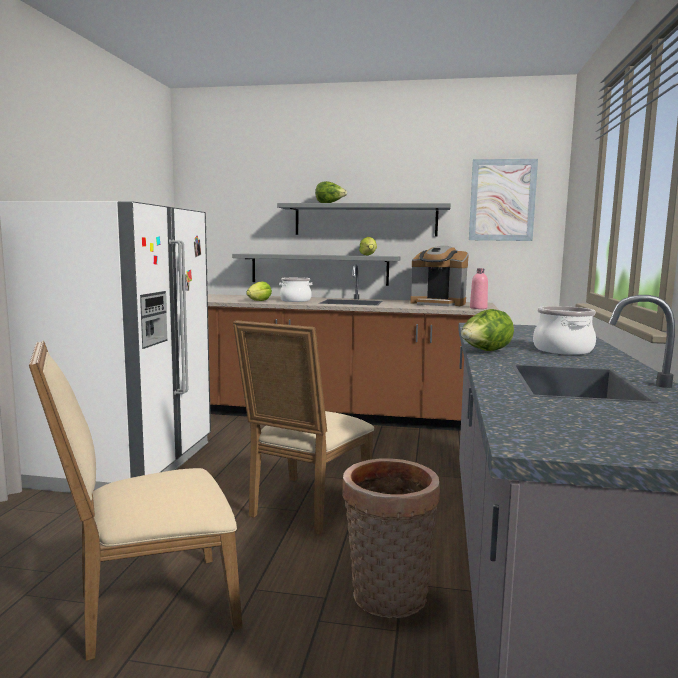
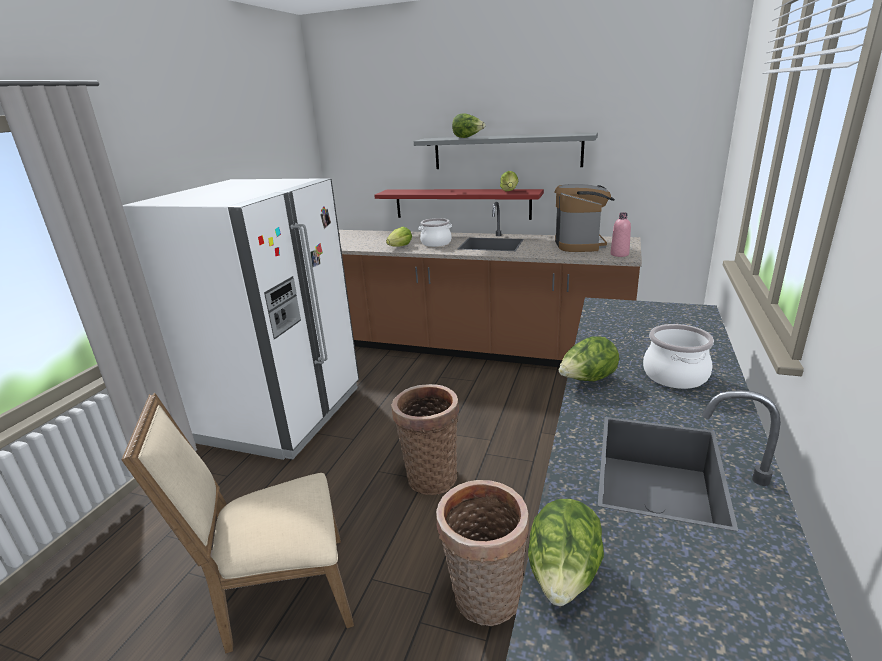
camera: 10 degrees right, 15 degrees up
(304, 507) = (430, 475): beige chair -> basket
(319, 269) = (461, 204): grey shelf -> red shelf
(438, 304) = (580, 244): coffee machine -> coffee machine turned 120 degrees counterclockwise
(502, 200) = (657, 124): picture -> none
(520, 420) = (564, 576): none -> lettuce

